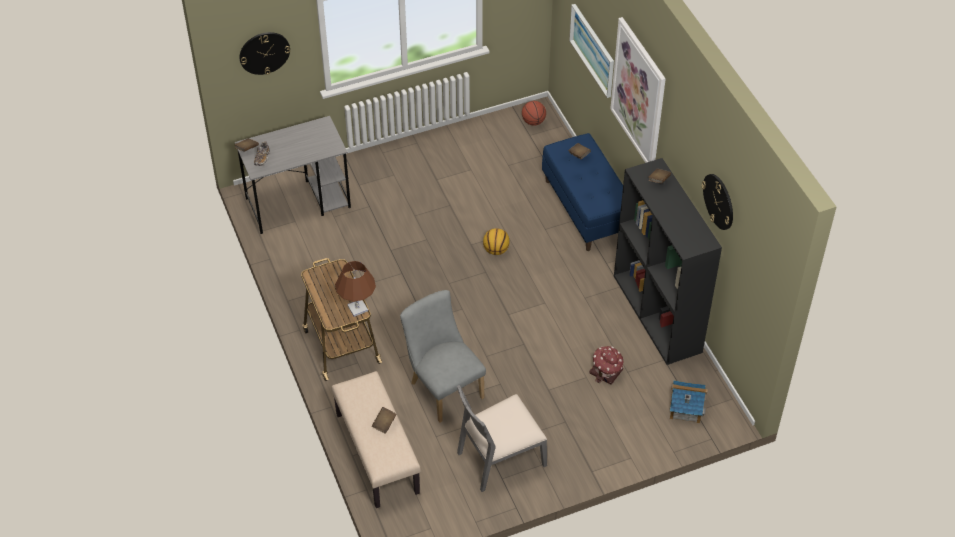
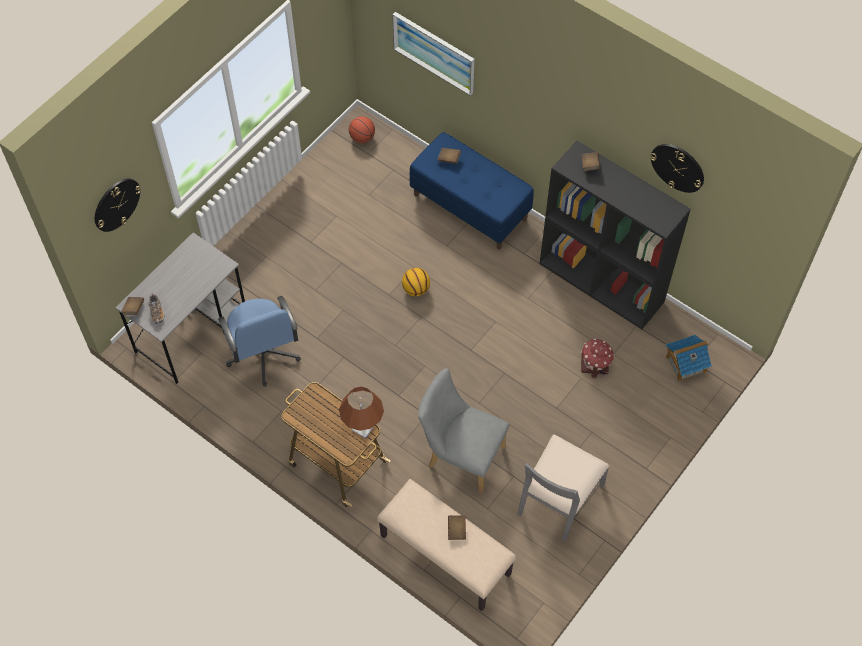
camera: 30 degrees left, 10 degrees up
(340, 243) = (263, 354): none -> blue office chair
(639, 94) = (524, 84): picture -> none

